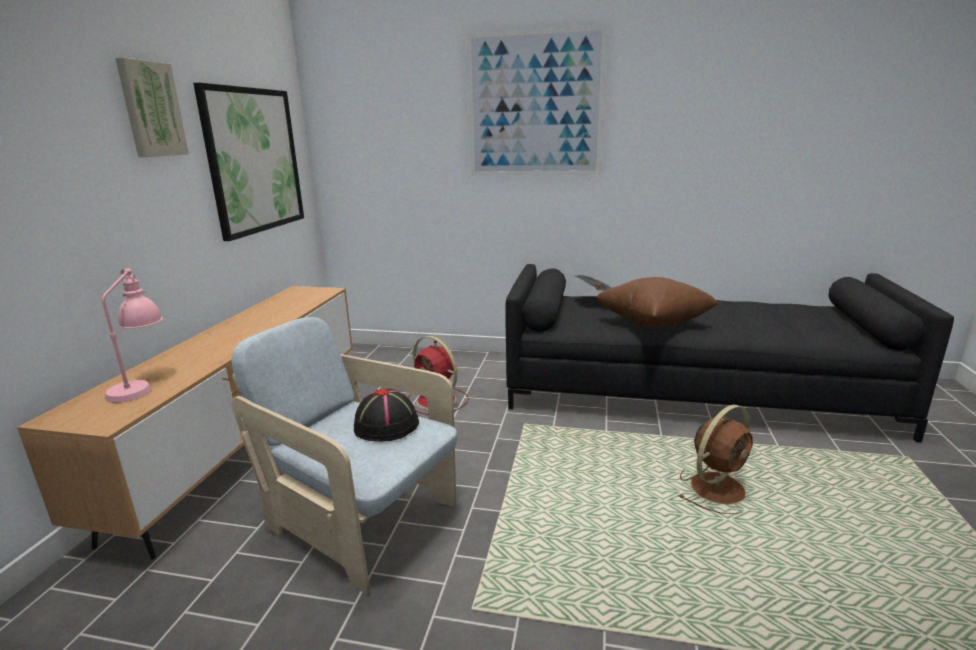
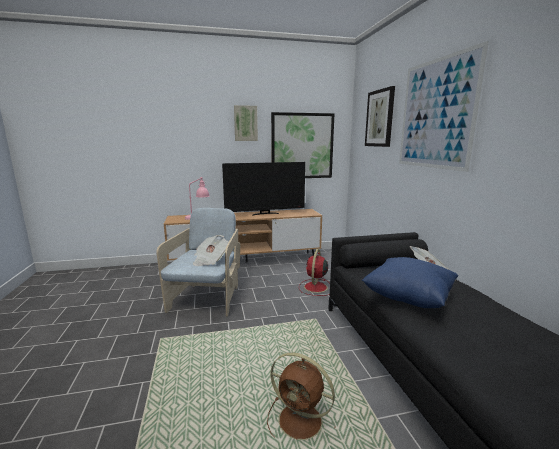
camera: 65 degrees right, 5 degrees down
(255, 320) = (265, 214): none -> television
(387, 425) = (210, 260): black hat -> newspaper
(402, 106) = (380, 118): none -> picture
(653, 323) = (408, 299): brown pillow -> blue pillow

